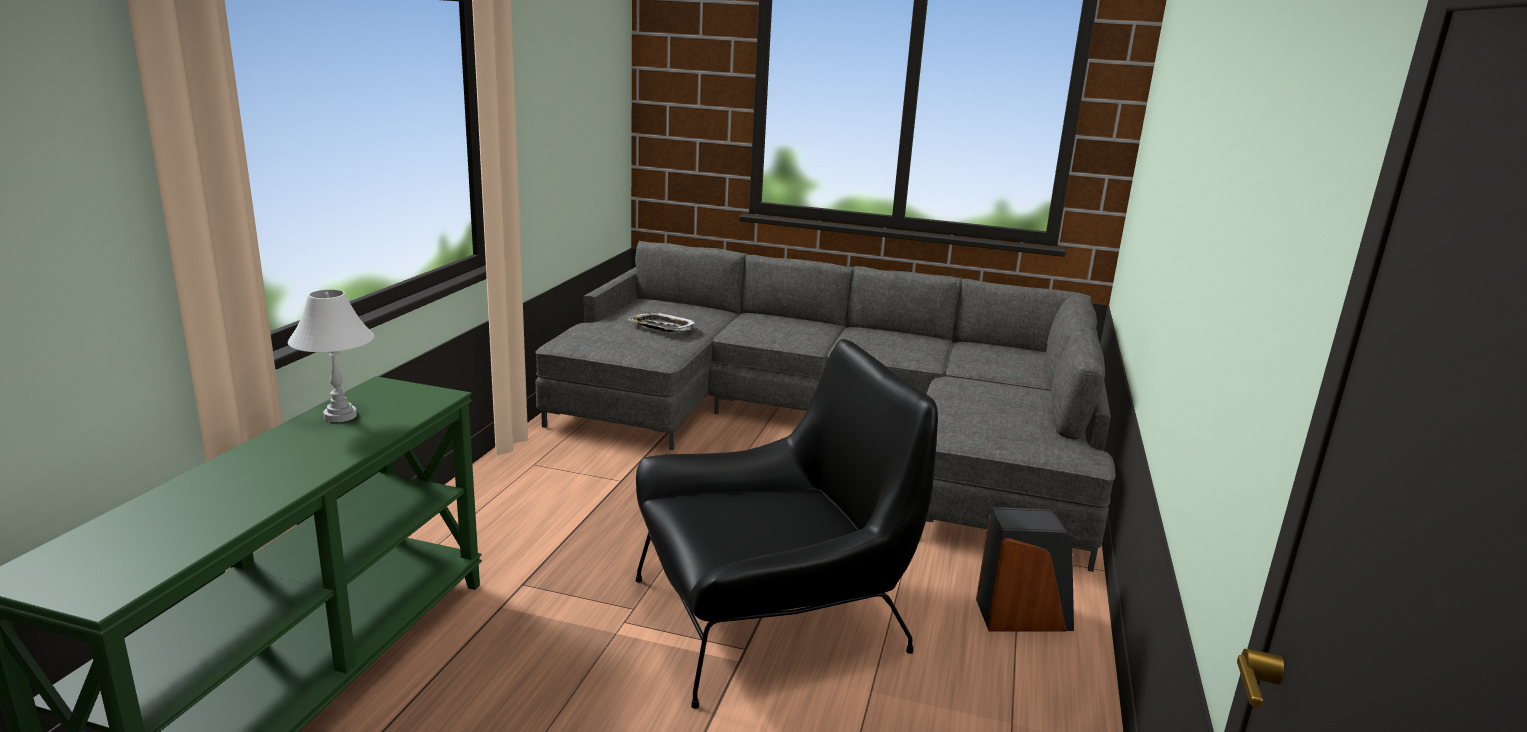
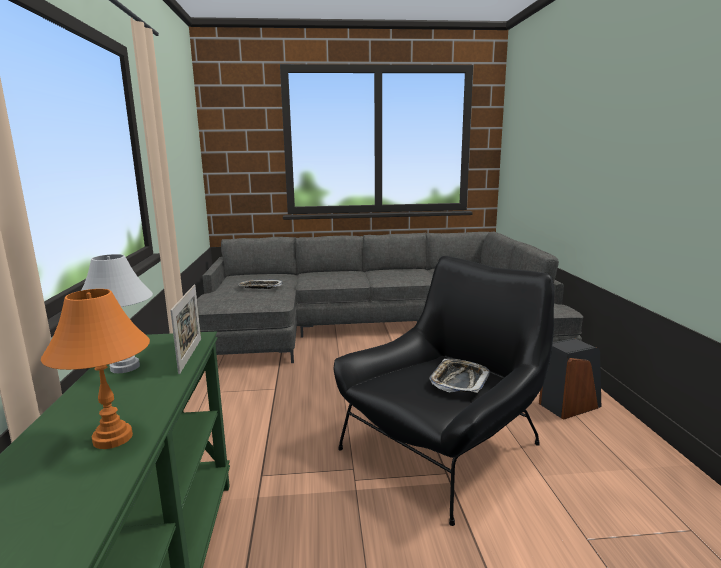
camera: 20 degrees left, 5 degrees down
(266, 487) = (113, 438): none -> orange table lamp
(413, 416) = (190, 355): none -> picture frame
(788, 527) = (459, 381): none -> tray

